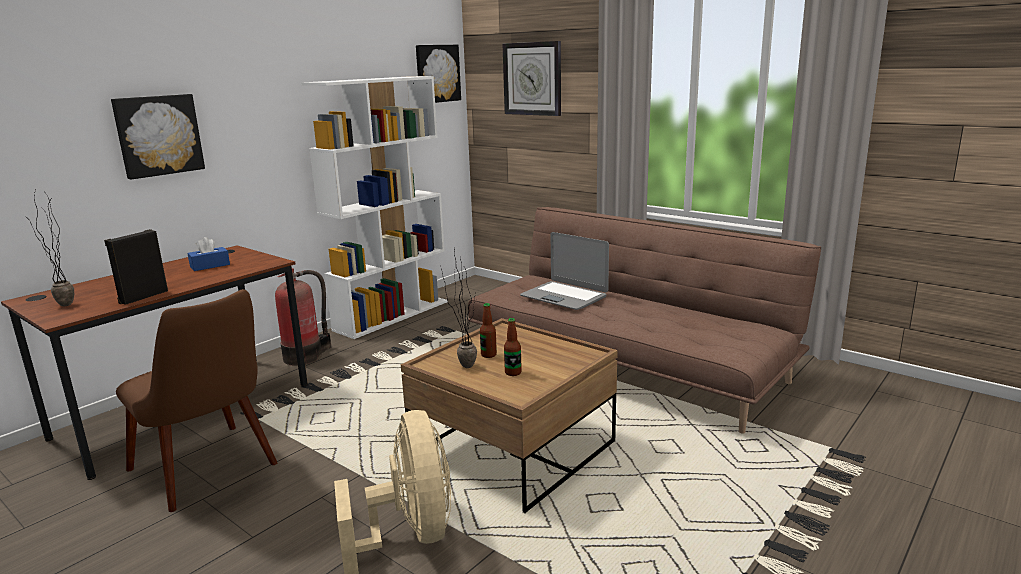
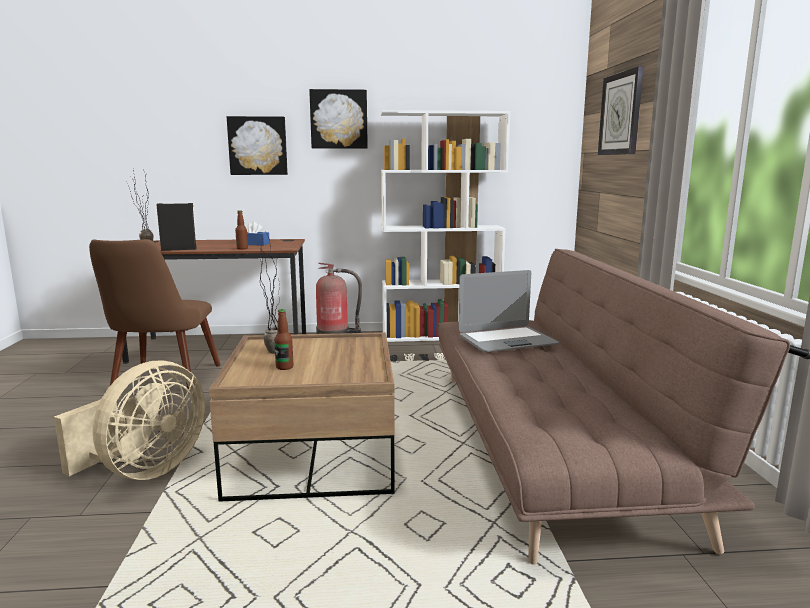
camera: 45 degrees right, 5 degrees down
(437, 73) = (542, 113): picture -> picture (339, 119)
(488, 355) = (307, 351): bottle -> bottle (242, 248)
(564, 296) = (506, 340): laptop -> laptop turned 105 degrees counterclockwise

